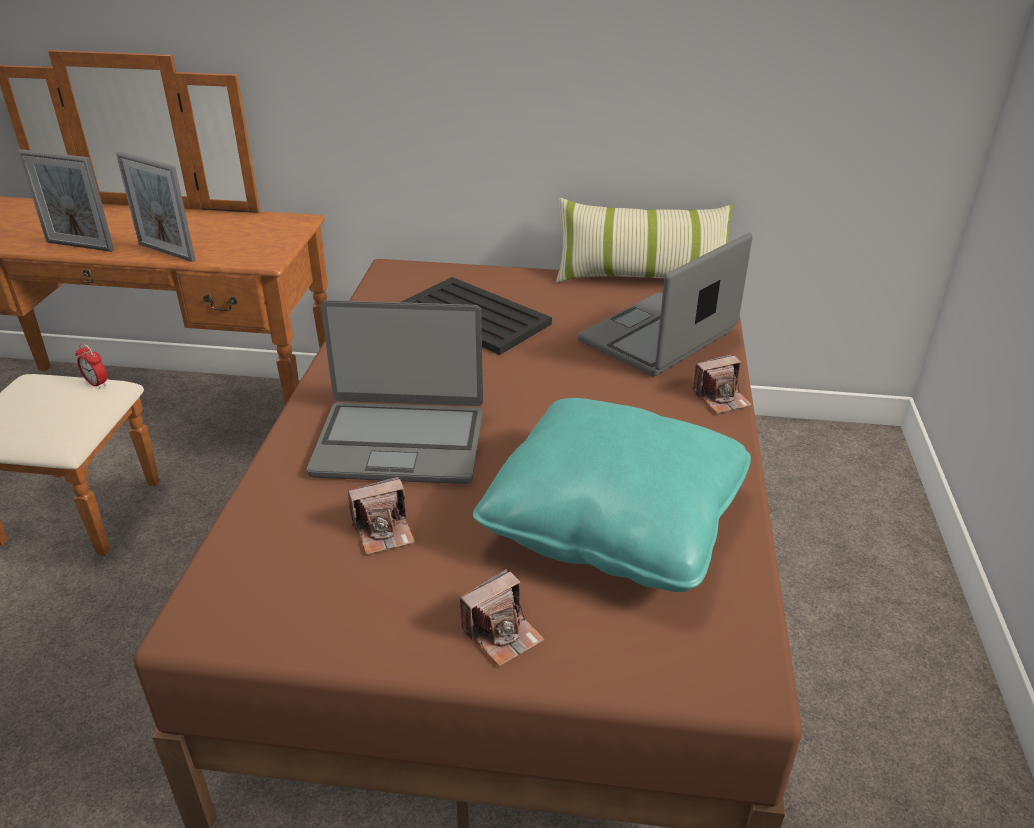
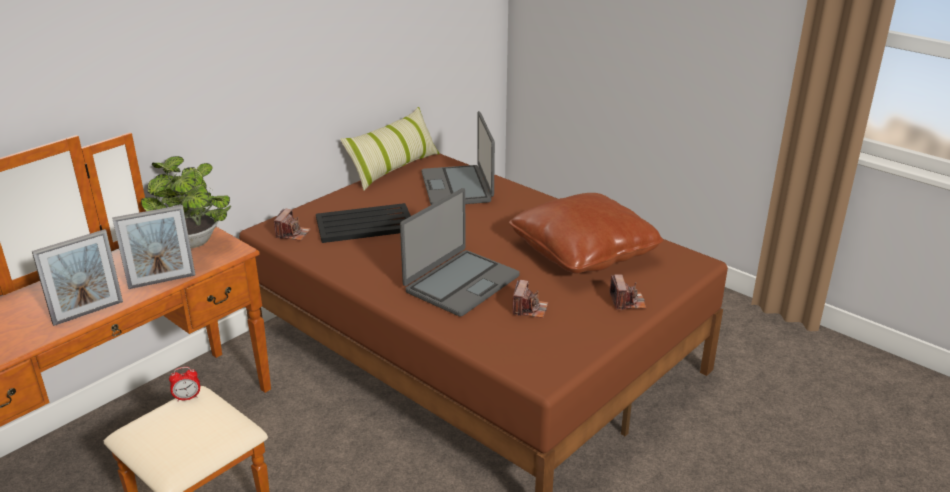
camera: 55 degrees left, 5 degrees down
(258, 235) = (193, 244): none -> potted plant
(614, 520) = (583, 252): turquoise pillow -> brown pillow
(721, 398) = (527, 195): camera -> camera (292, 234)

